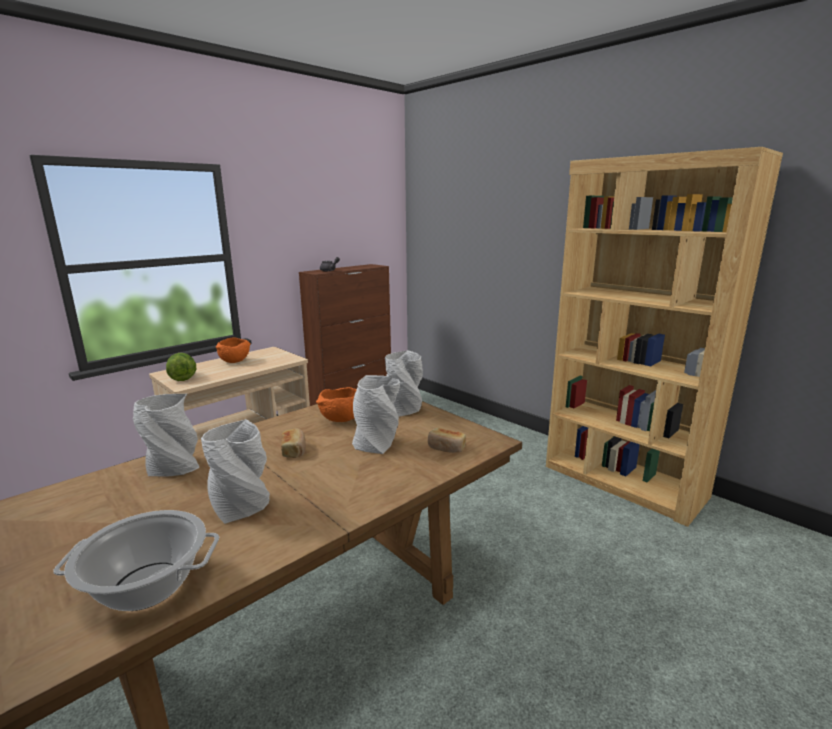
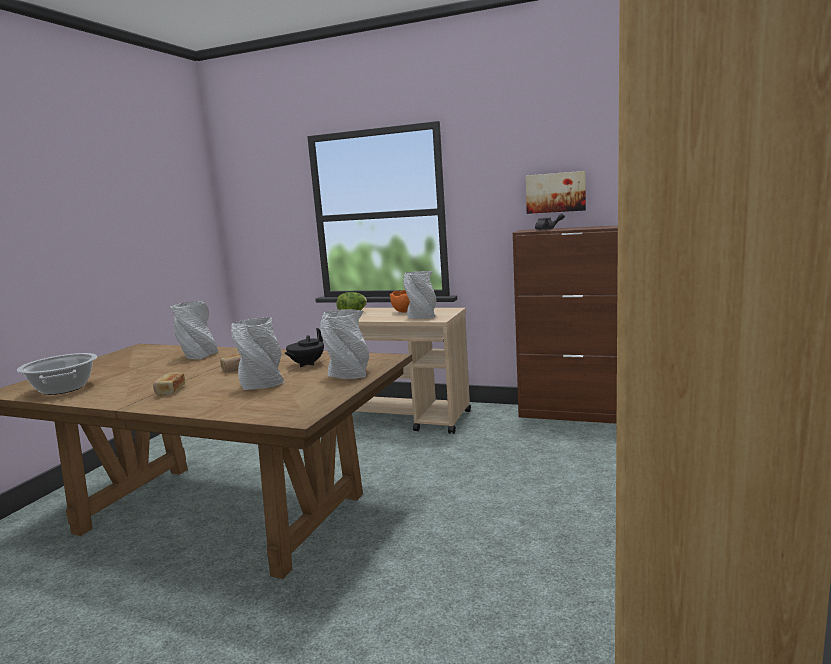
camera: 65 degrees right, 5 degrees down
(243, 508) = (147, 381): grey vase -> grey vase (422, 317)
(322, 240) = (555, 192): none -> picture
(340, 420) = (306, 364): orange bowl -> black teapot
(446, 448) = (269, 405): bread -> bread (169, 391)

